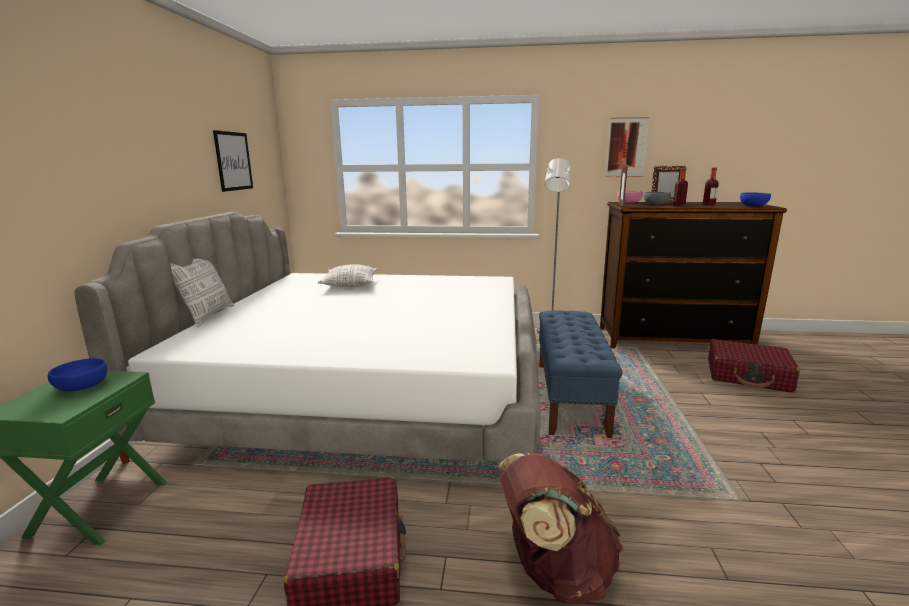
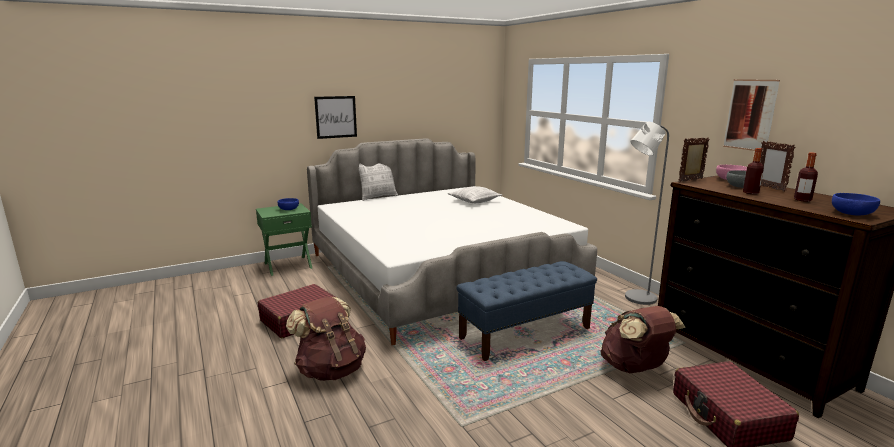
camera: 55 degrees right, 0 degrees up
(233, 161) = (442, 105): picture -> picture (336, 117)
(665, 377) = (635, 368): none -> brown backpack

